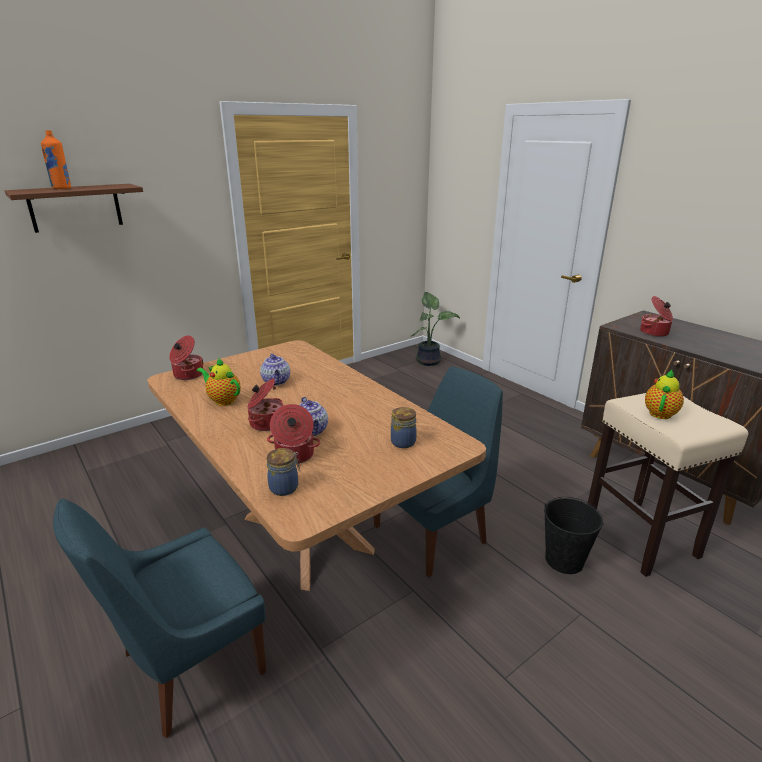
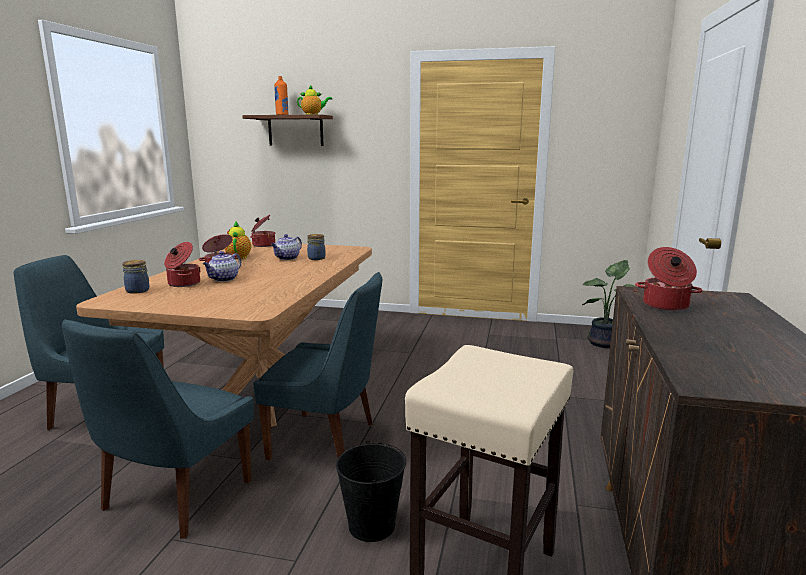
camera: 50 degrees right, 10 degrees down
(402, 442) = (239, 299): jar -> jar (317, 258)
(440, 657) = (174, 498): none -> blue chair
(660, 413) = (478, 369): teapot -> teapot (313, 114)

